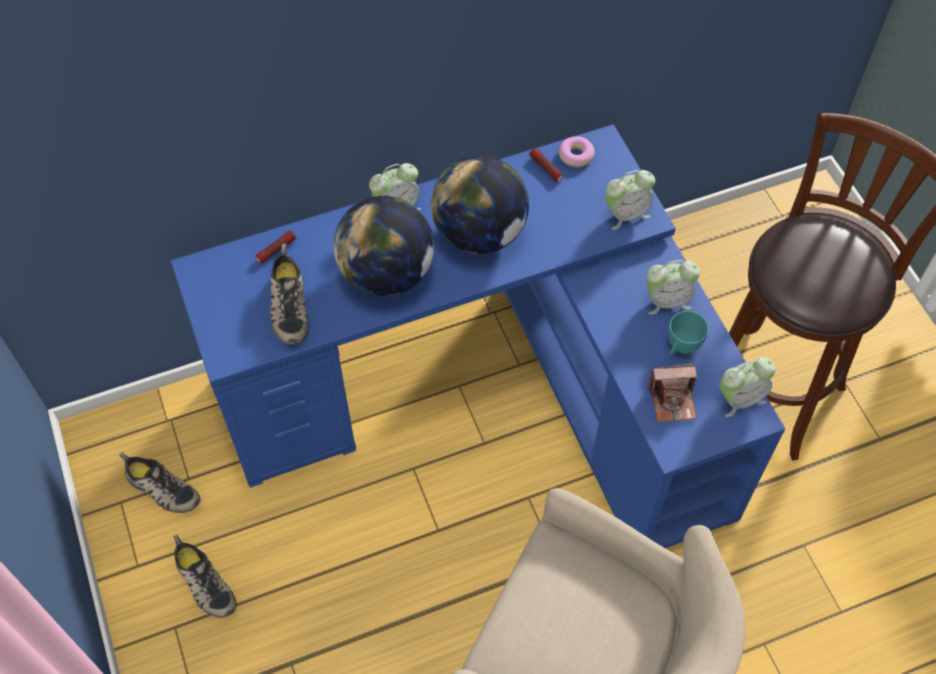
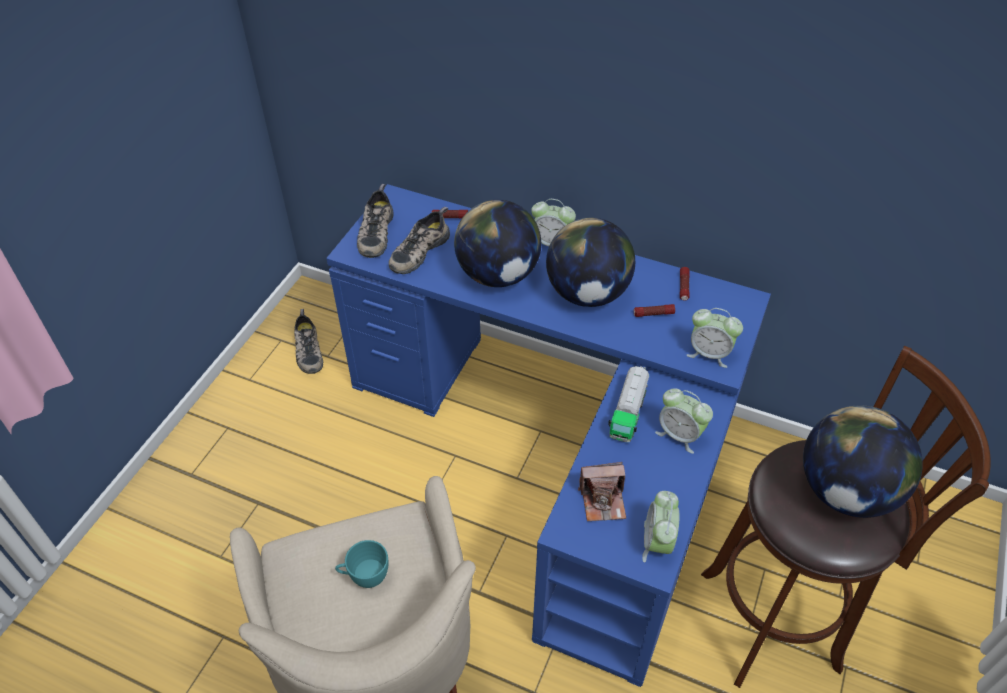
camera: 45 degrees right, 10 degrees down
(203, 583) = (268, 417): shoe -> shoe (375, 232)
(550, 212) = (653, 314): none -> flashlight
(576, 155) = (716, 294): donut -> none
(613, 313) = (628, 412): none -> toy truck
(672, 400) = (603, 500): camera -> camera turned 45 degrees counterclockwise
(681, 347) = (653, 472): turquoise cup -> turquoise cup (364, 576)
(740, 399) = (657, 542): alarm clock -> alarm clock turned 75 degrees clockwise
(831, 254) = (845, 491): none -> globe

